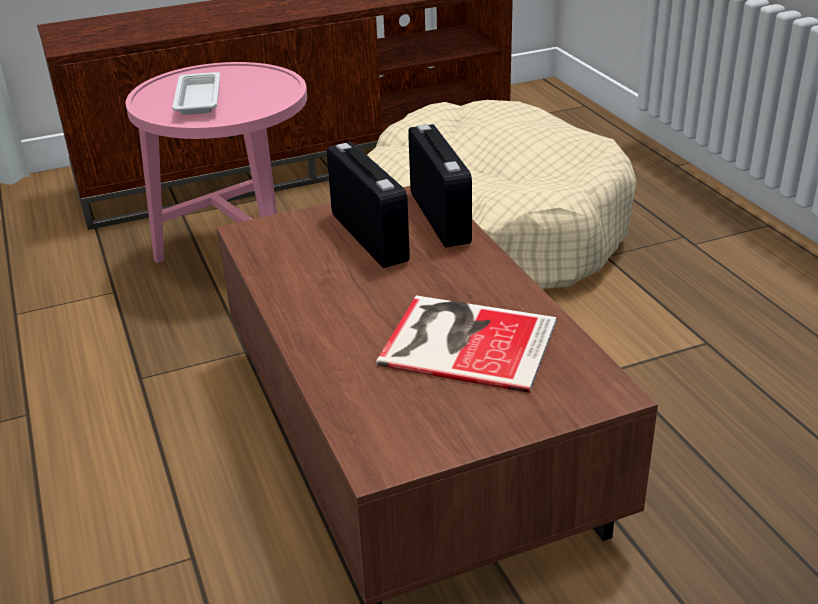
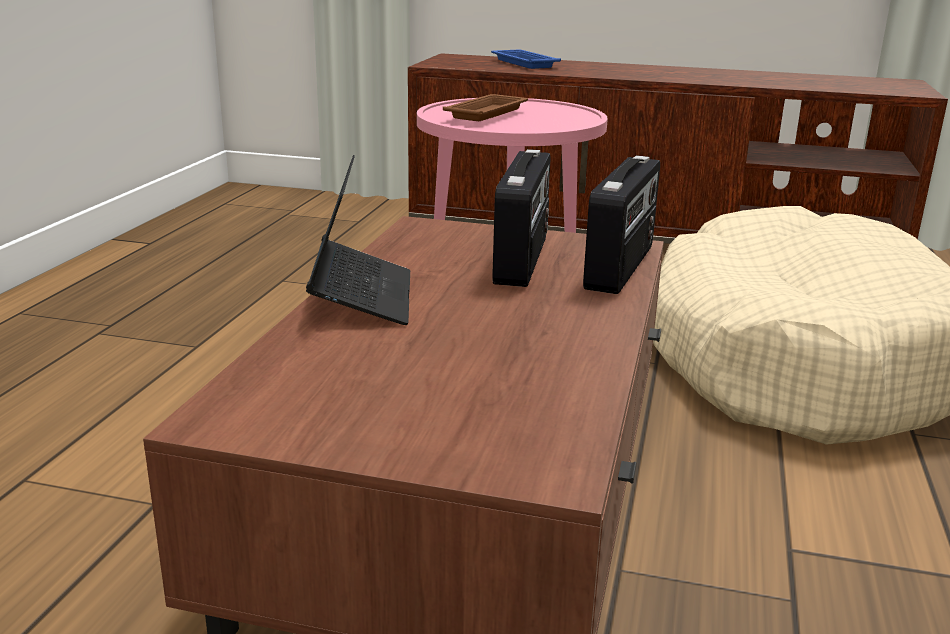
camera: 35 degrees right, 10 degrees down
(144, 22) = (523, 63): none -> blue tray
(198, 98) = (487, 113): white tray -> brown tray
(312, 318) = (362, 296): none -> laptop
(465, 340) = (473, 364): book -> none

